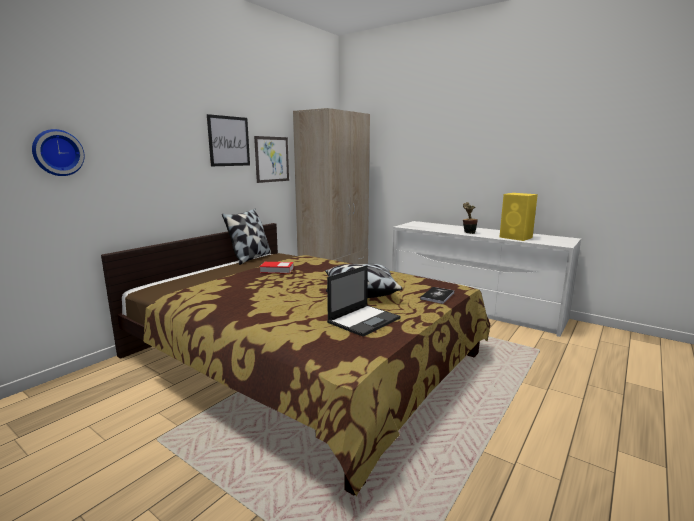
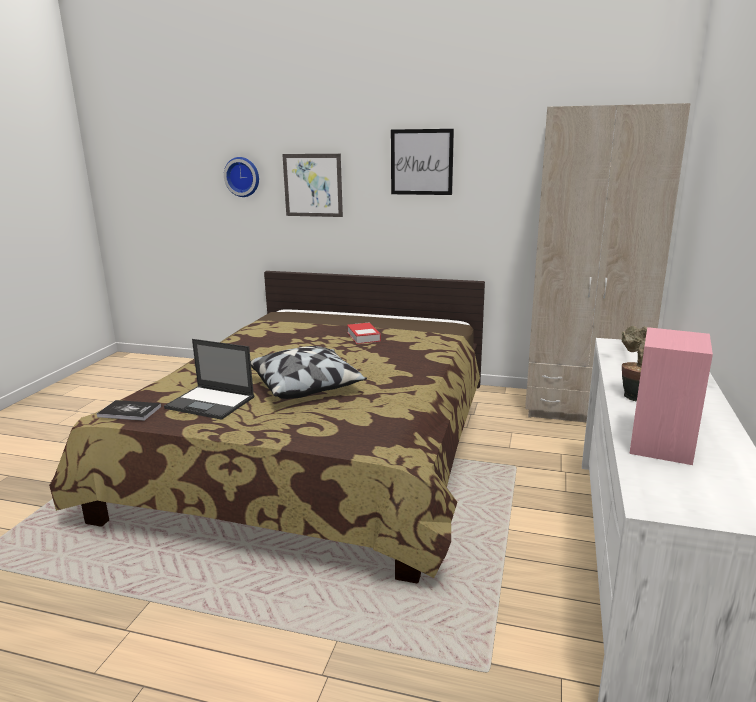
camera: 70 degrees right, 5 degrees up
(250, 258) = (421, 318): pillow -> none
(272, 159) = (497, 187): picture -> picture (313, 185)
(437, 296) = (320, 433): book -> book (129, 411)
(516, 237) = (661, 445): yellow speaker -> pink speaker

